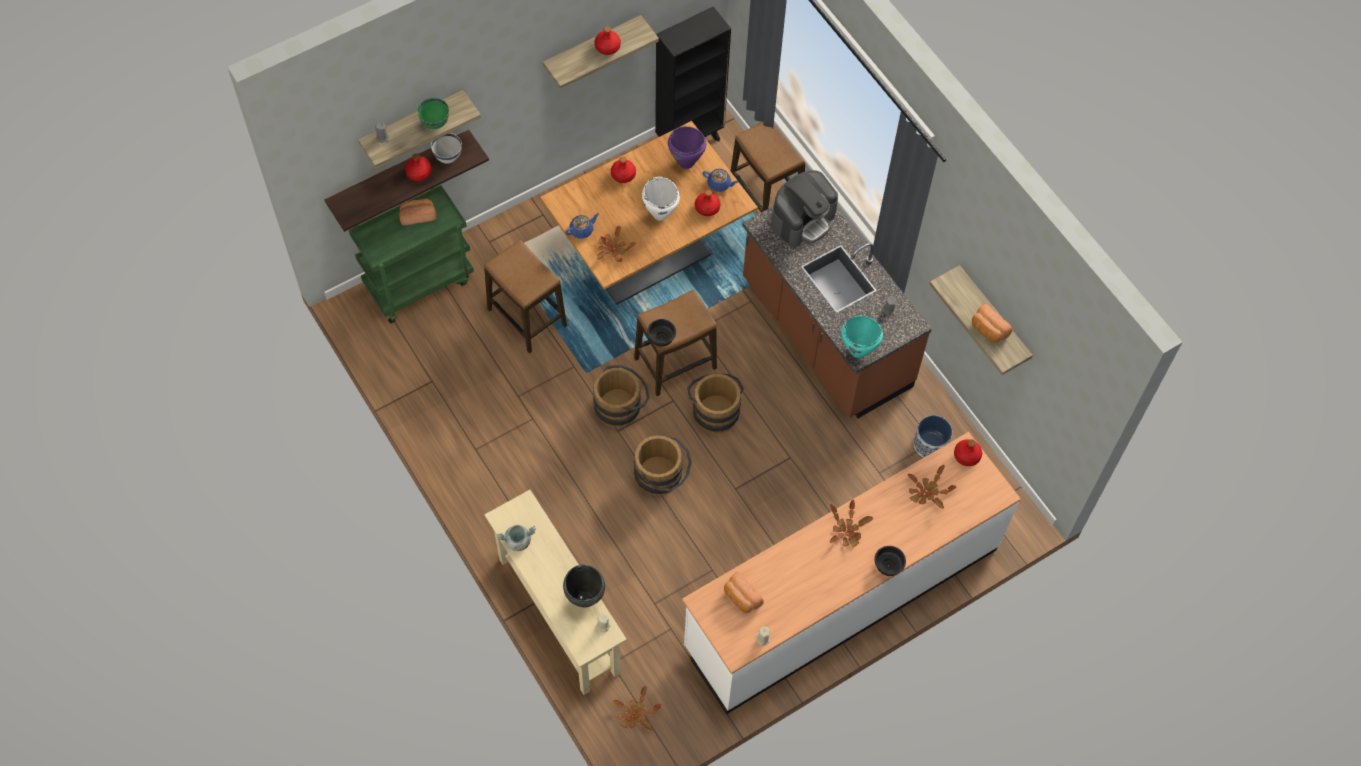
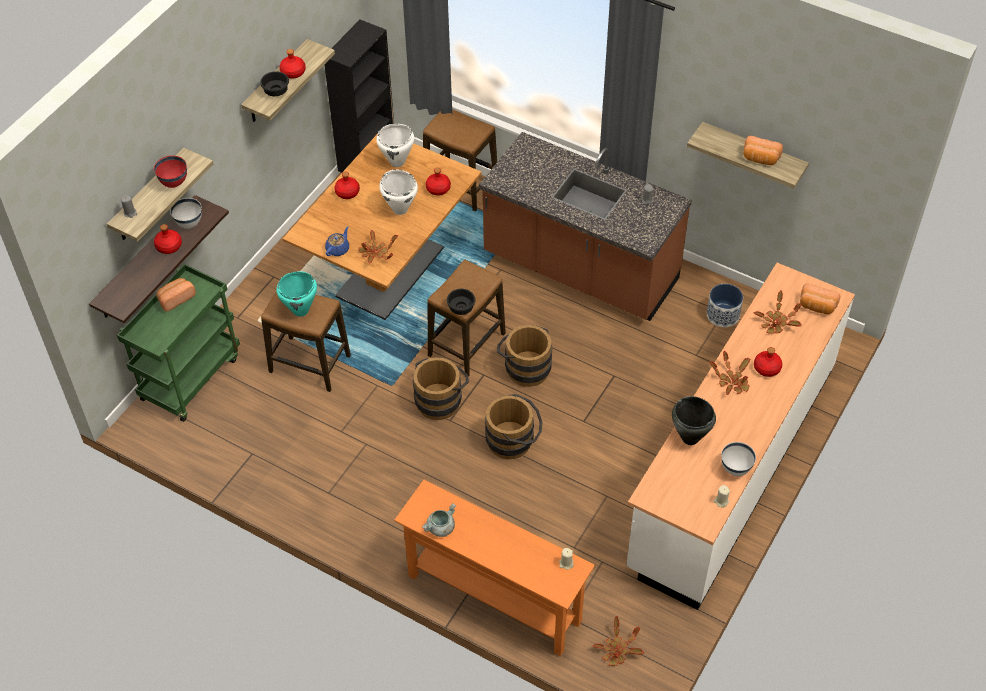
camera: 25 degrees left, 10 degrees down
(435, 123) = (174, 183): green bowl -> red bowl
(558, 616) = (493, 599): beige console table -> orange console table
(584, 600) = (535, 549): black cooking pot -> black cooking pot (690, 438)
(686, 163) = (397, 162): purple cooking pot -> white cooking pot
(719, 184) = (437, 167): blue teapot -> none
(741, 598) = (679, 476): bread -> bread (817, 306)
(795, 615) = (735, 469): none -> white bowl
(803, 220) = (529, 162): coffee machine -> none
(858, 351) = (644, 241): turquoise cooking pot -> turquoise cooking pot (301, 311)
(888, 566) = (786, 394): black bowl -> black bowl (276, 92)
(967, 456) = (789, 280): red bottle -> red bottle (767, 368)

